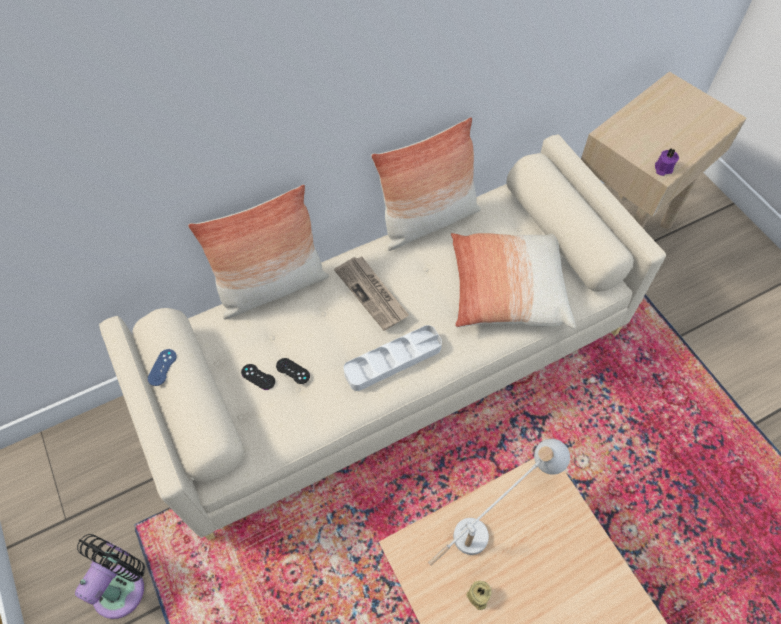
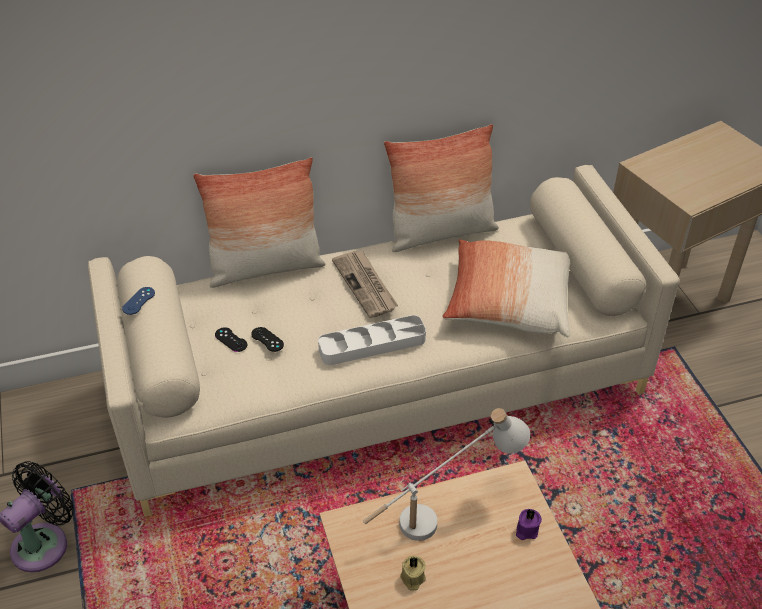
camera: 10 degrees right, 15 degrees down
(662, 168) = (690, 200): purple candle -> purple candle (526, 530)

